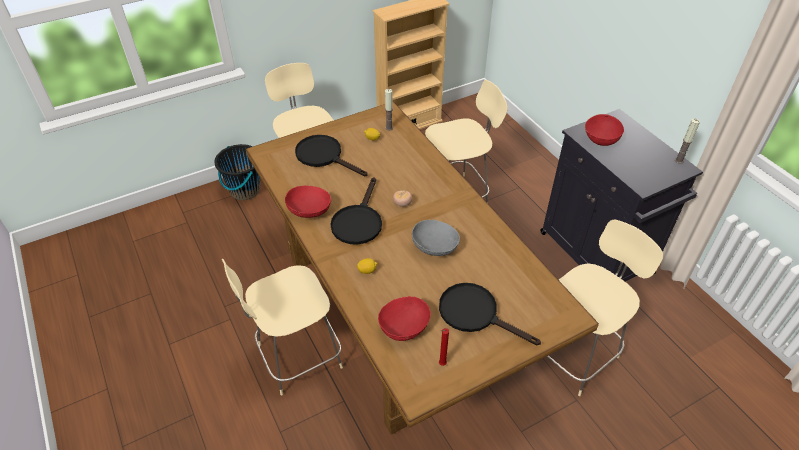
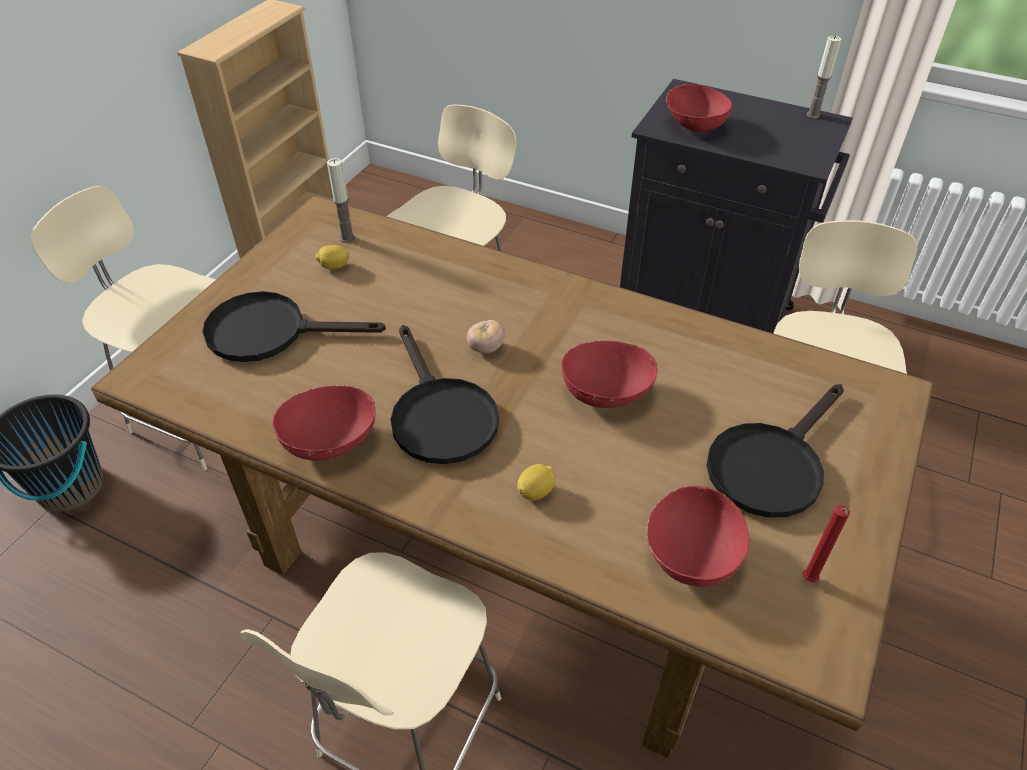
camera: 35 degrees left, 0 degrees up
(435, 247) = (606, 391): grey bowl -> red bowl
(475, 314) = (771, 464): black frying pan -> black frying pan turned 45 degrees counterclockwise

